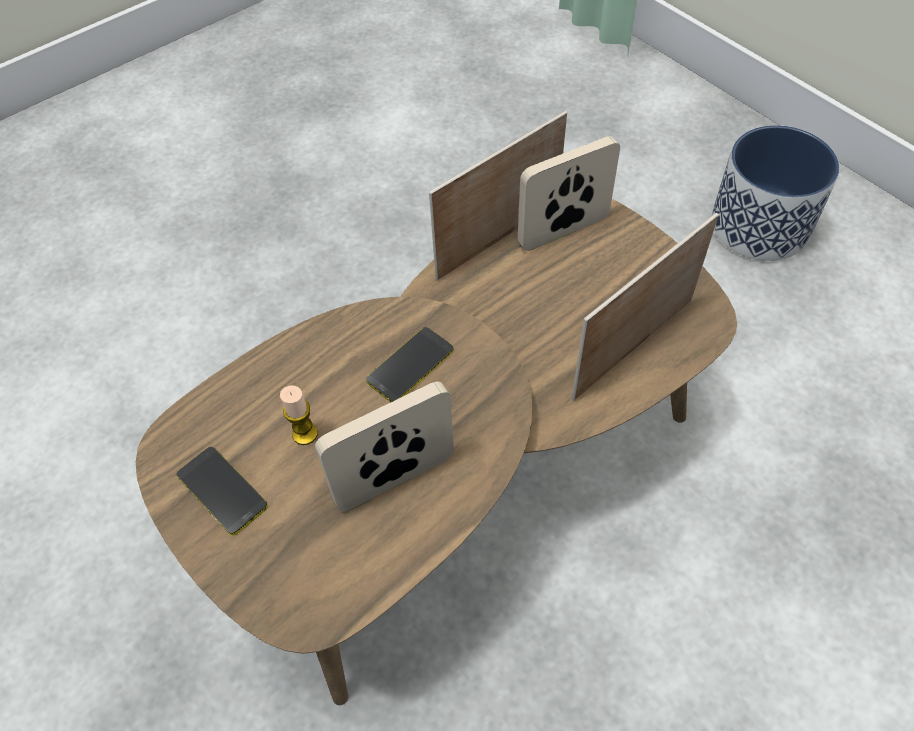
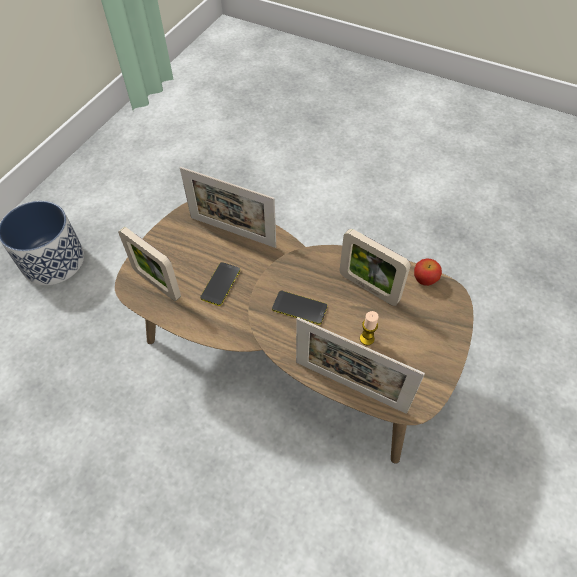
camera: 115 degrees left, 0 degrees up
(222, 490) = (420, 361): phone -> phone (220, 284)
(363, 584) = (424, 280): none -> apple
(498, 239) = (174, 314): picture frame -> picture frame (350, 386)

